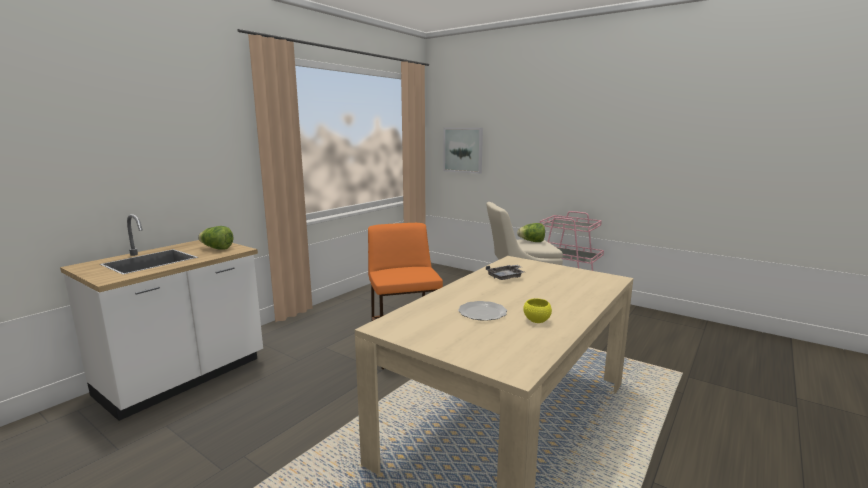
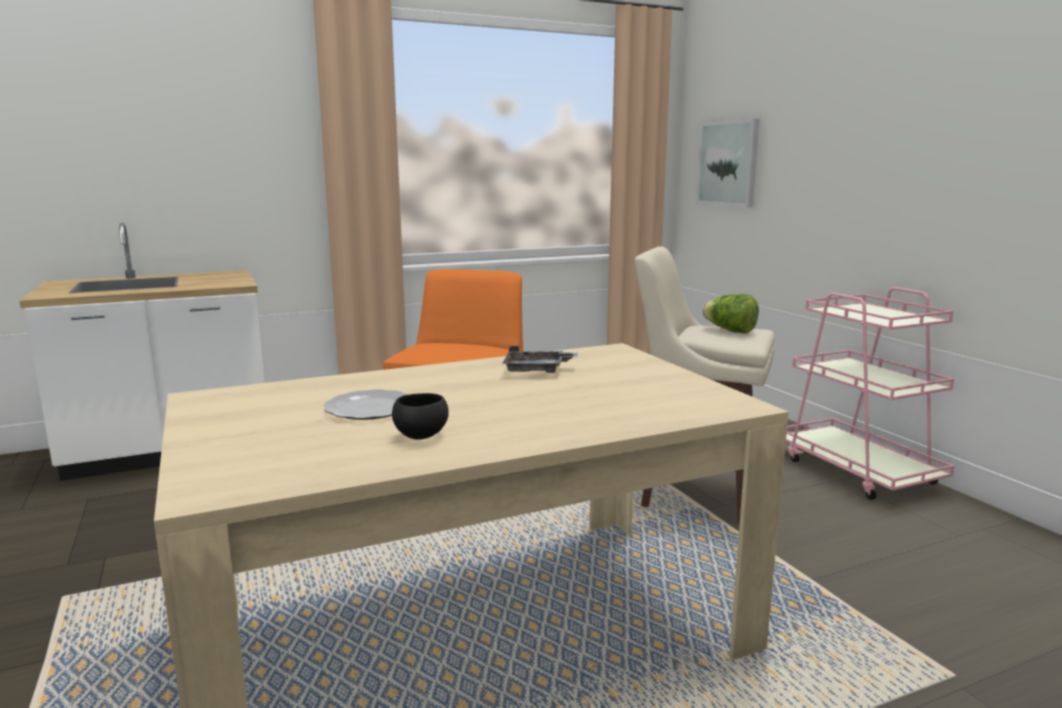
camera: 30 degrees right, 0 degrees up
(217, 248) = (218, 281): lettuce -> none
(536, 320) = (421, 436): yellow bowl -> black bowl

